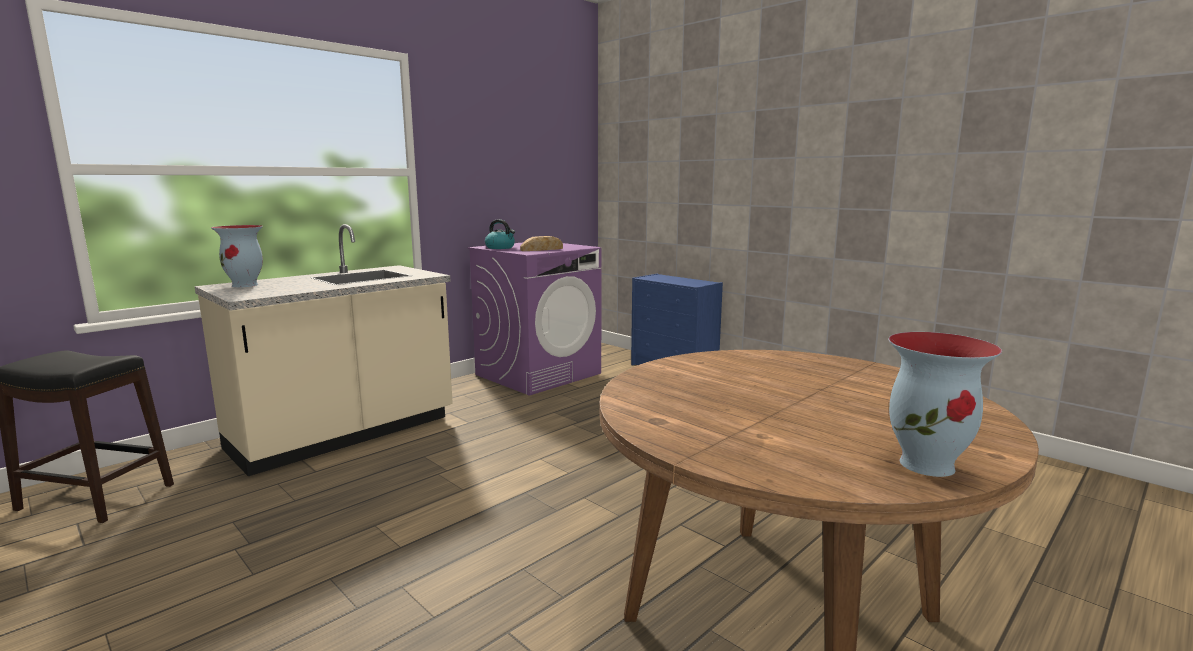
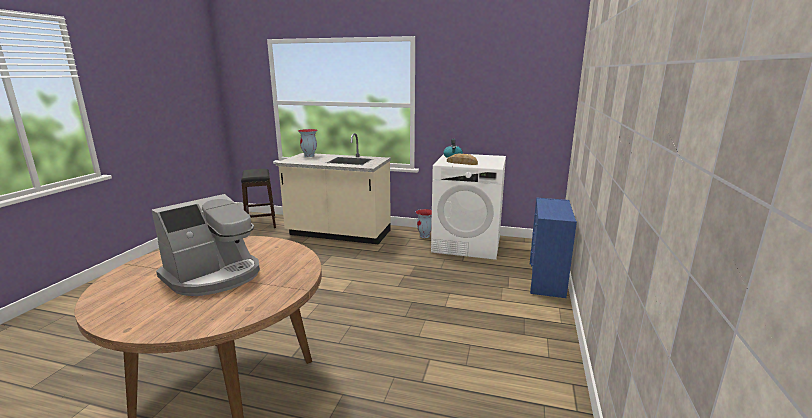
camera: 60 degrees right, 5 degrees up
(538, 374) = (467, 244): purple washing machine -> white washing machine
(799, 399) = (214, 276): none -> coffee machine
(928, 464) = (116, 312): vase -> vase (425, 236)

